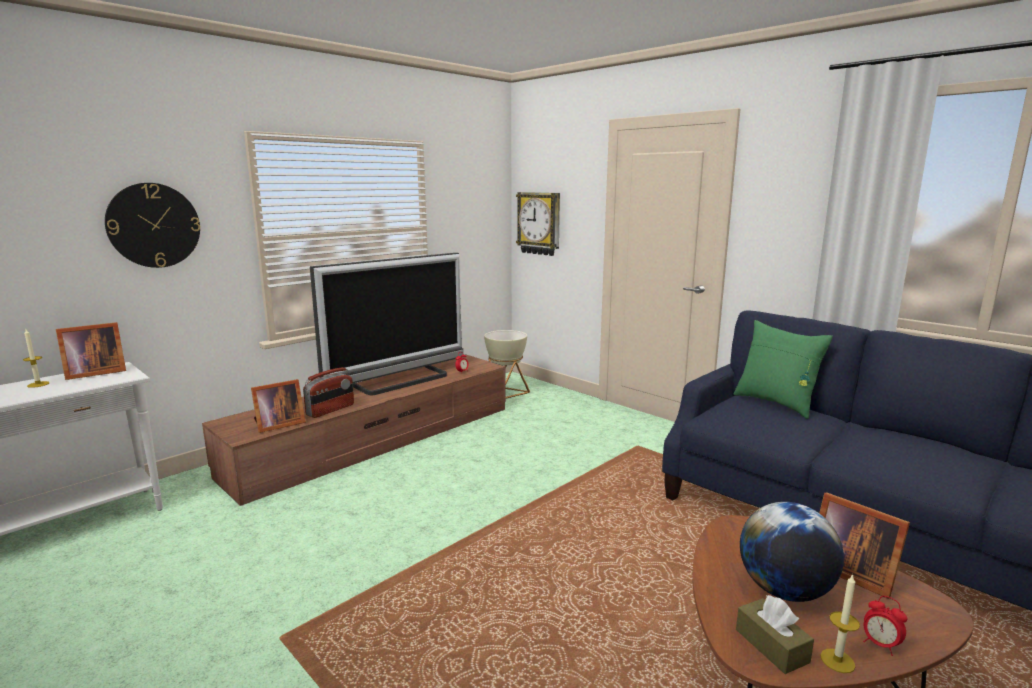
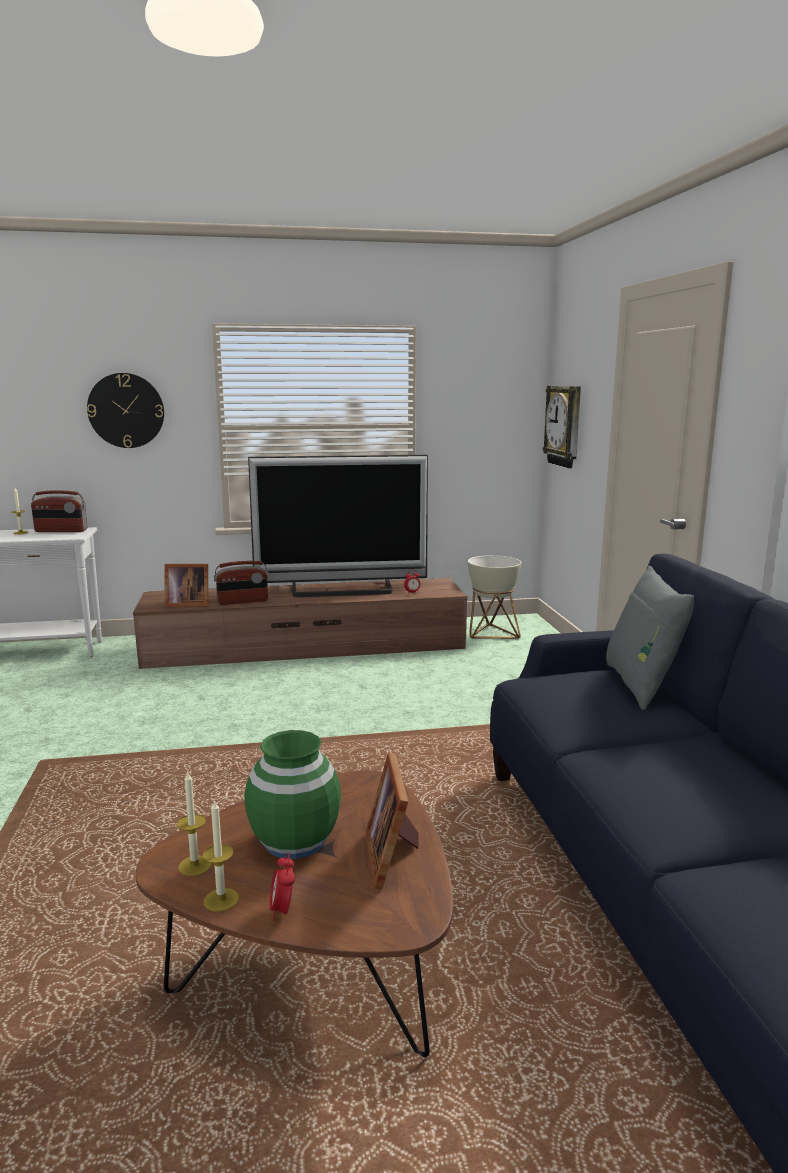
camera: 35 degrees right, 0 degrees up
(93, 373) = (61, 531): picture frame -> radio
(771, 646) = (195, 866): brown tissue box -> candle
(775, 404) = (641, 686): green pillow -> grey pillow
(784, 590) = (295, 840): globe -> green vase

